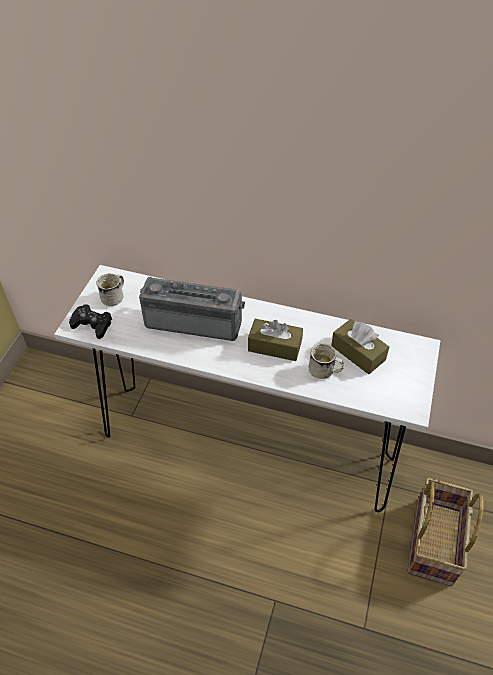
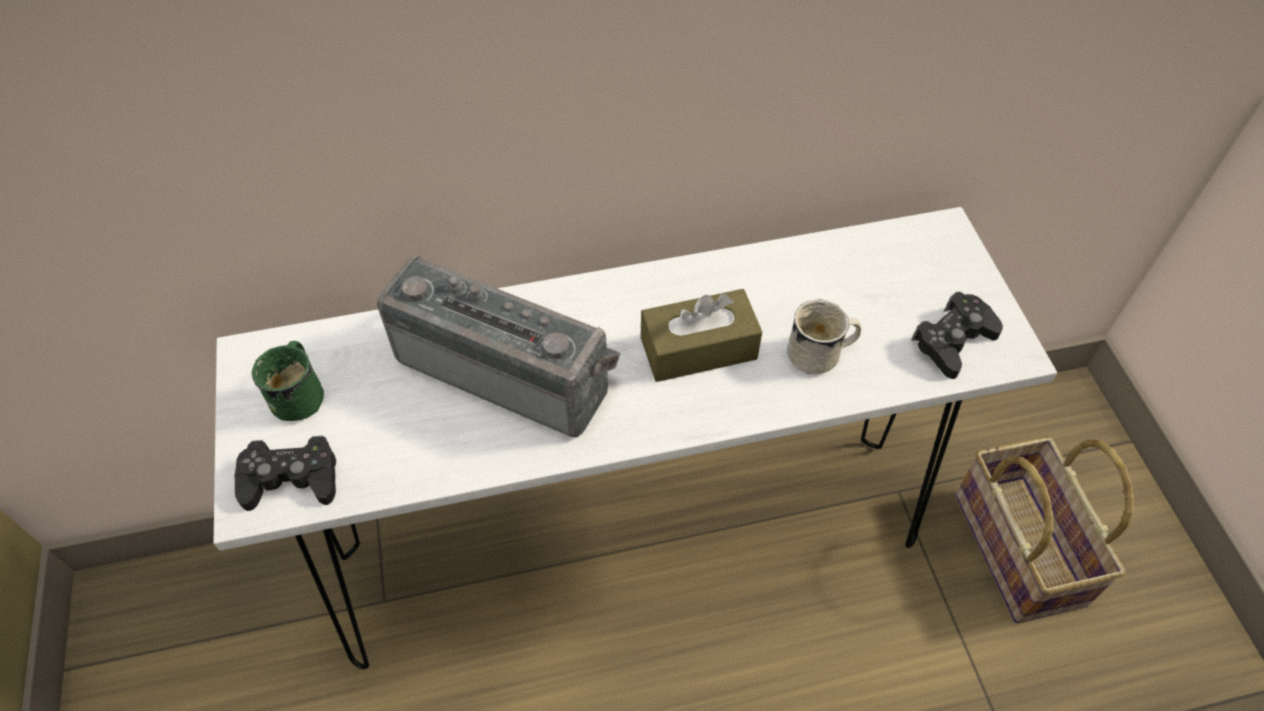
camera: 30 degrees left, 5 degrees up
(115, 296) = (301, 393): white mug -> green mug
(194, 320) = (508, 368): radio -> radio turned 45 degrees clockwise
(358, 353) = (851, 292): brown tissue box -> none
(388, 392) = (953, 341): none -> black game controller

